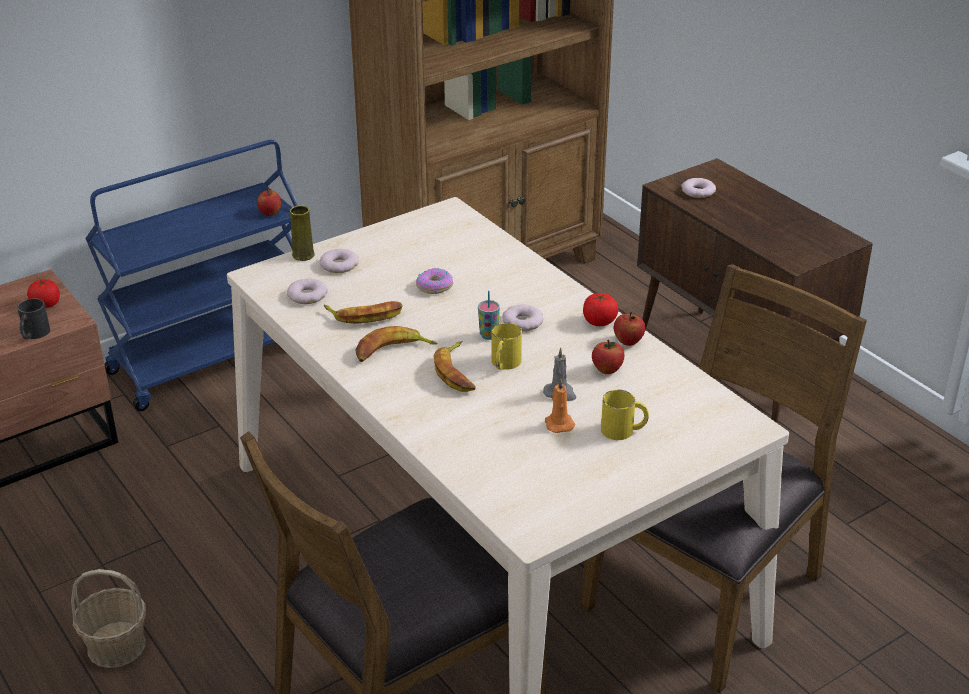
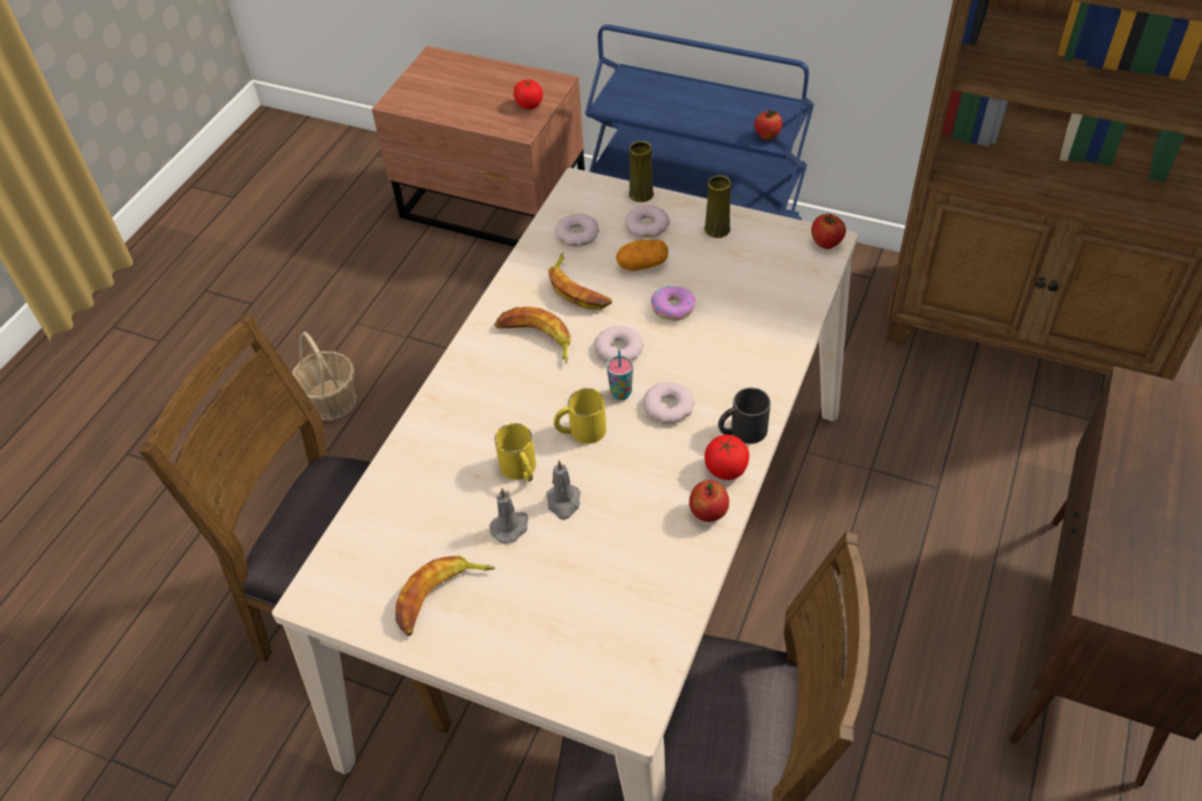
camera: 60 degrees right, 15 degrees up
(33, 334) = (485, 124): black mug -> black mug (741, 431)
(376, 282) = (642, 265): none -> potato
(382, 241) = (717, 229): none -> yellow vase
(457, 372) = (538, 403): banana -> banana (440, 597)
(558, 423) = (511, 527): orange candle -> grey candle
(607, 370) = (638, 521): apple -> apple (826, 244)
(624, 430) = (538, 589): yellow mug -> yellow mug (521, 470)
(698, 192) = (1159, 424): donut -> donut (618, 349)

